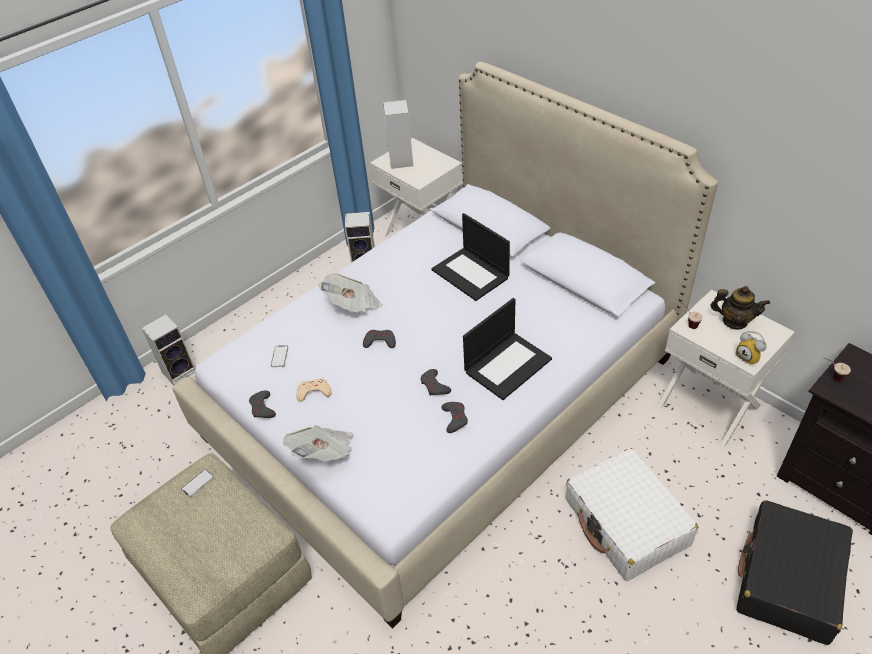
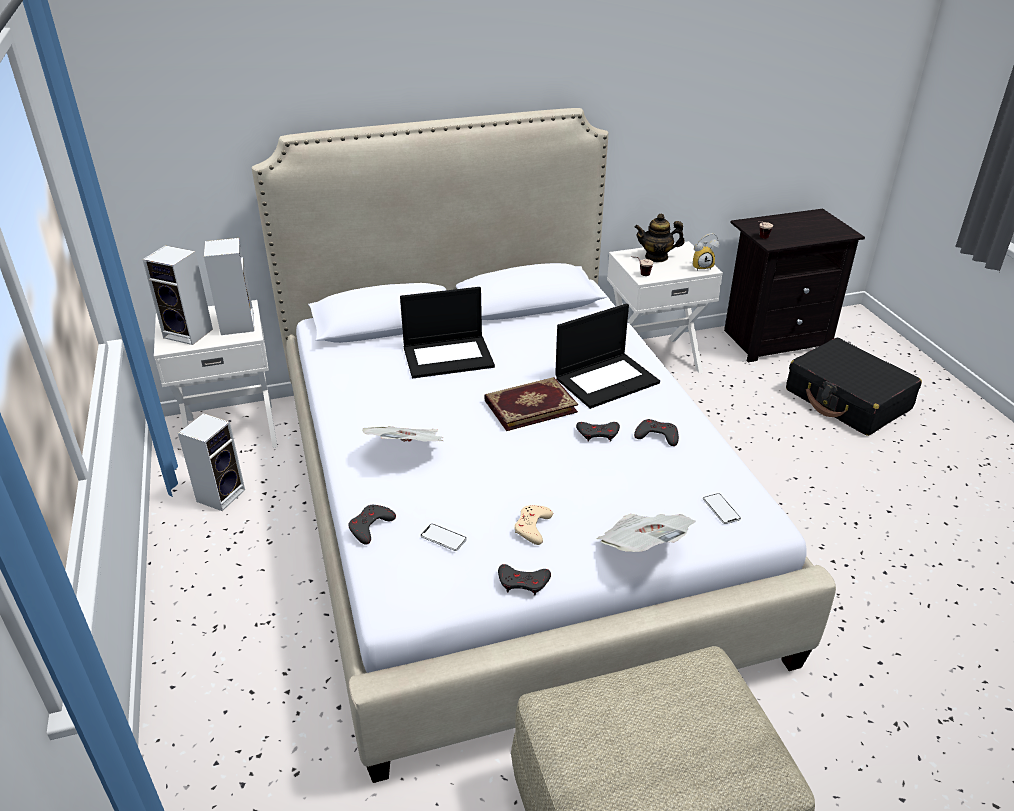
camera: 65 degrees left, 10 degrees down
(180, 370) = (200, 775): speaker -> speaker (236, 324)
(197, 483) = (581, 718): phone -> phone (721, 509)
(380, 341) = (494, 449): grey game controller -> grey game controller (370, 527)
(441, 338) = (530, 405): none -> book
(508, 364) = (607, 379): laptop -> laptop turned 75 degrees clockwise
(626, 523) = (751, 454): white suitcase -> none
(734, 321) = (656, 257): teapot -> teapot turned 135 degrees counterclockwise

